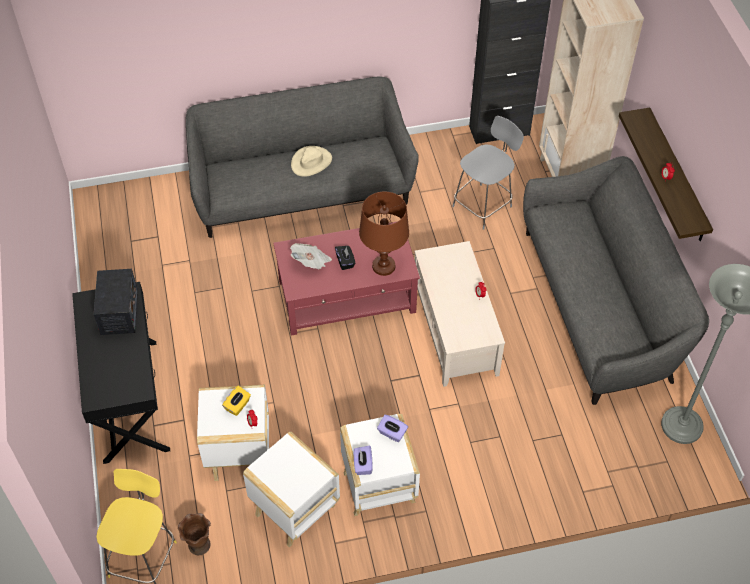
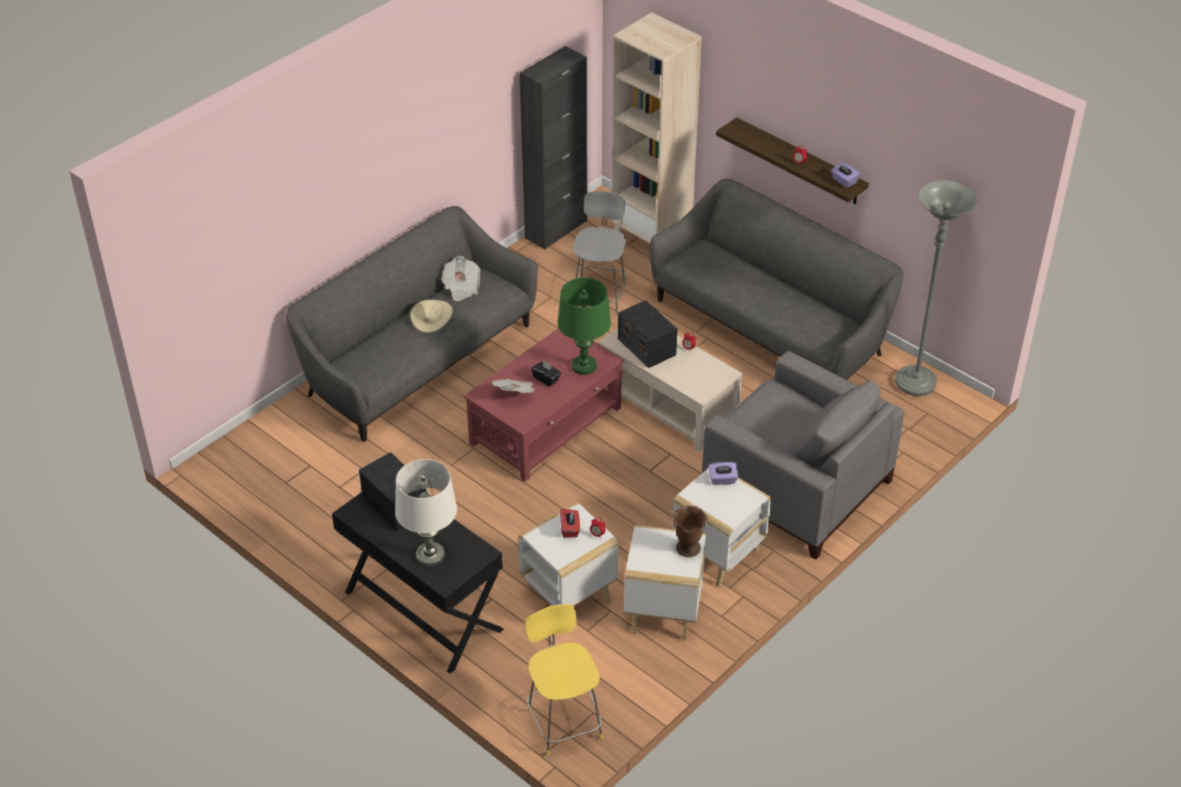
camera: 35 degrees left, 10 degrees down
(104, 370) = (430, 555): none -> white table lamp
(199, 545) = (605, 684): brown vase -> brown vase (688, 548)
(237, 405) = (570, 529): yellow tissue box -> red tissue box
(354, 149) = (461, 287): none -> newspaper
(363, 465) = (721, 515): purple tissue box -> purple tissue box (844, 181)
(384, 266) = (584, 366): brown table lamp -> green table lamp
(448, 275) = (646, 346): none -> radio
(493, 463) = (794, 486): none -> grey armchair

